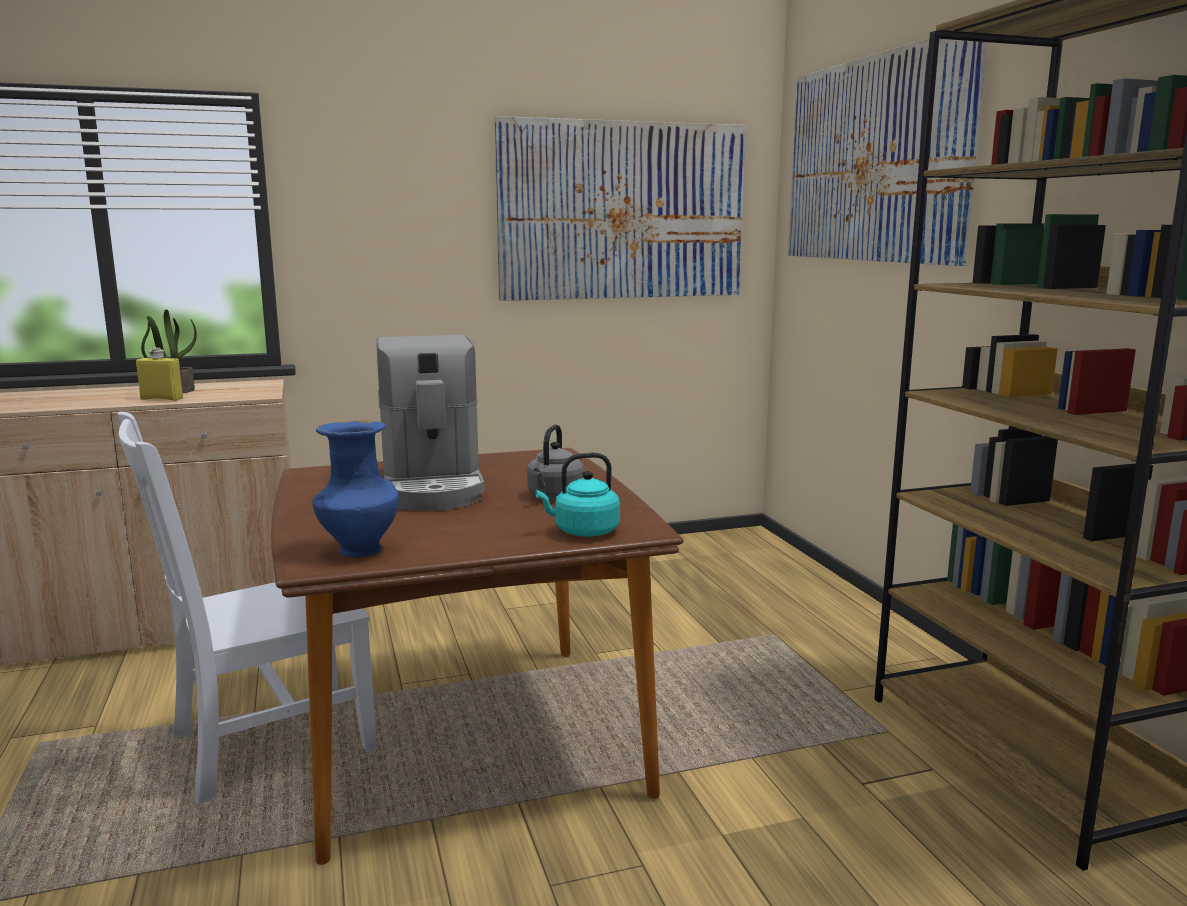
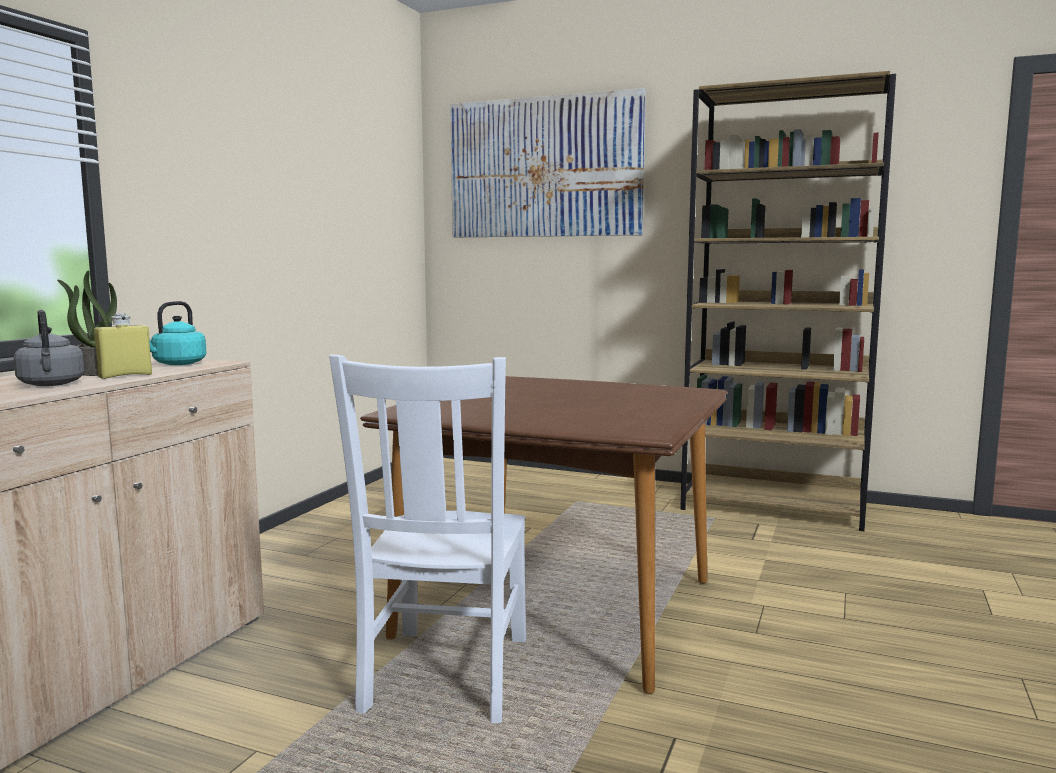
camera: 50 degrees left, 5 degrees down
(358, 551) = (641, 424): blue vase -> none
(432, 487) = (520, 400): coffee machine -> none
(554, 496) = (602, 390): grey kettle -> grey kettle (51, 384)
(583, 532) = (687, 396): turquoise kettle -> turquoise kettle (177, 364)
(622, 211) = (350, 195): picture -> none

